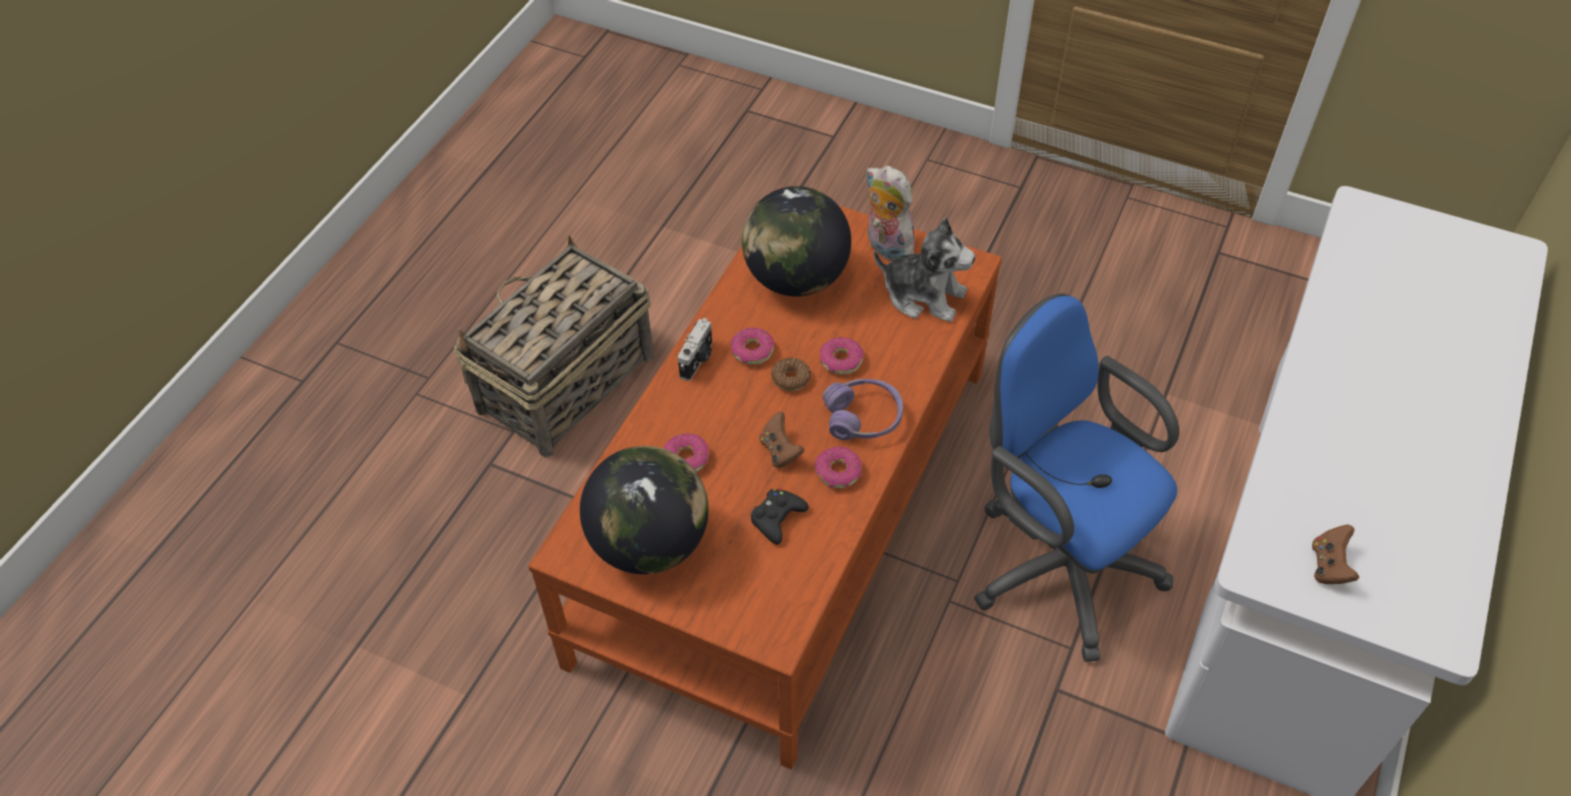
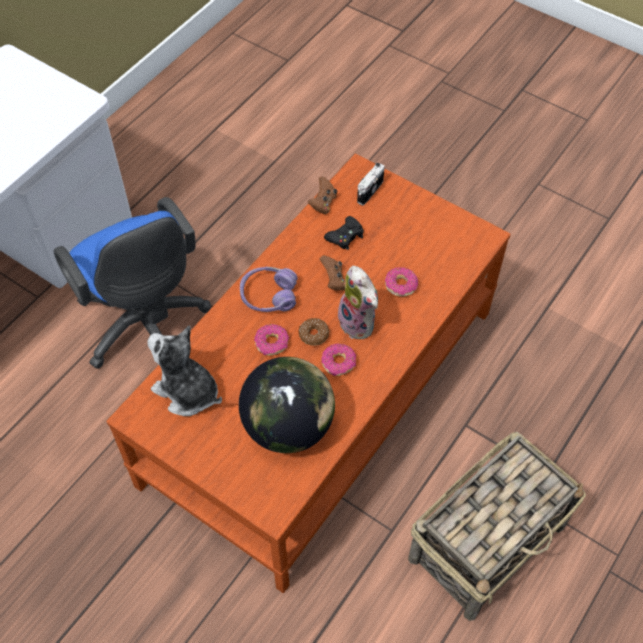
camera: 170 degrees left, 5 degrees up
(649, 543) = (431, 233): globe -> none
(698, 360) = (382, 362): camera -> camera (369, 191)
(838, 473) = (297, 259): donut -> none
(885, 247) = (201, 447): plush toy -> plush toy (359, 323)
(1329, 566) = (40, 98): brown game controller -> brown game controller (323, 203)

